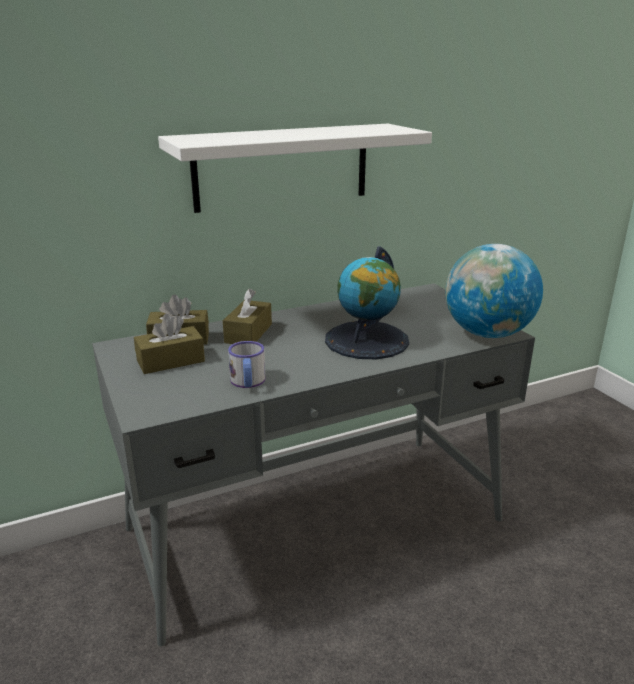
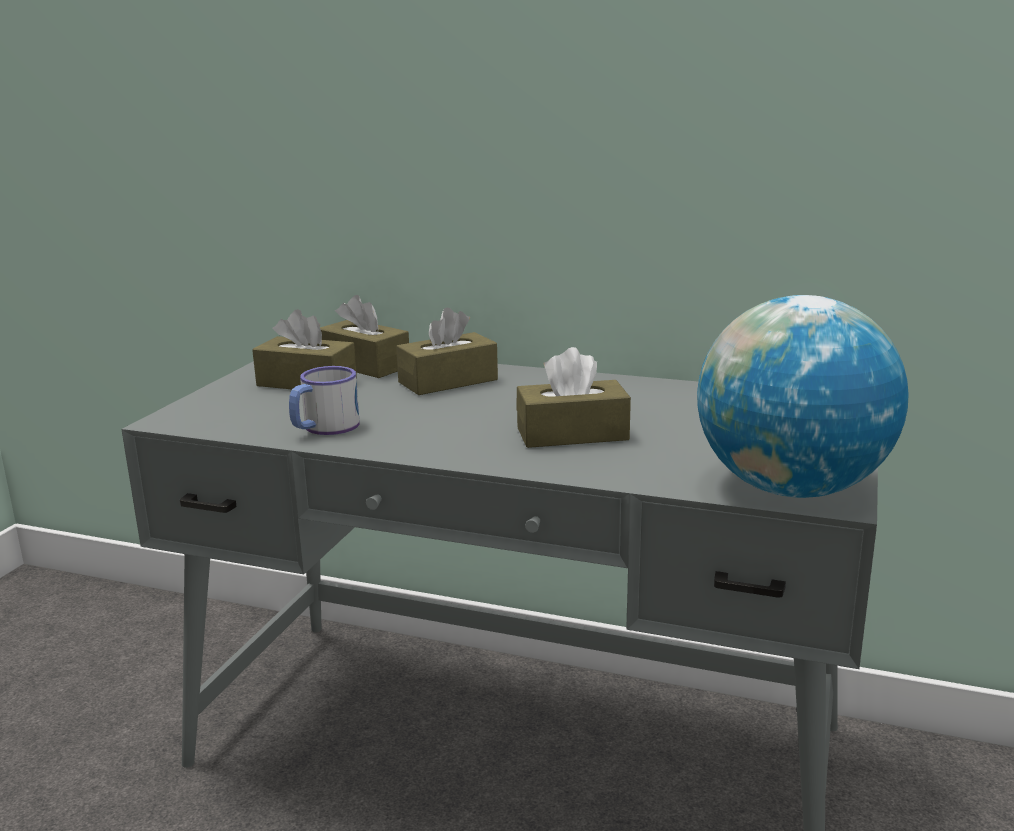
camera: 45 degrees right, 5 degrees down
(282, 167) = (569, 126): white shelf -> none
(367, 340) = (572, 434): globe -> brown tissue box

